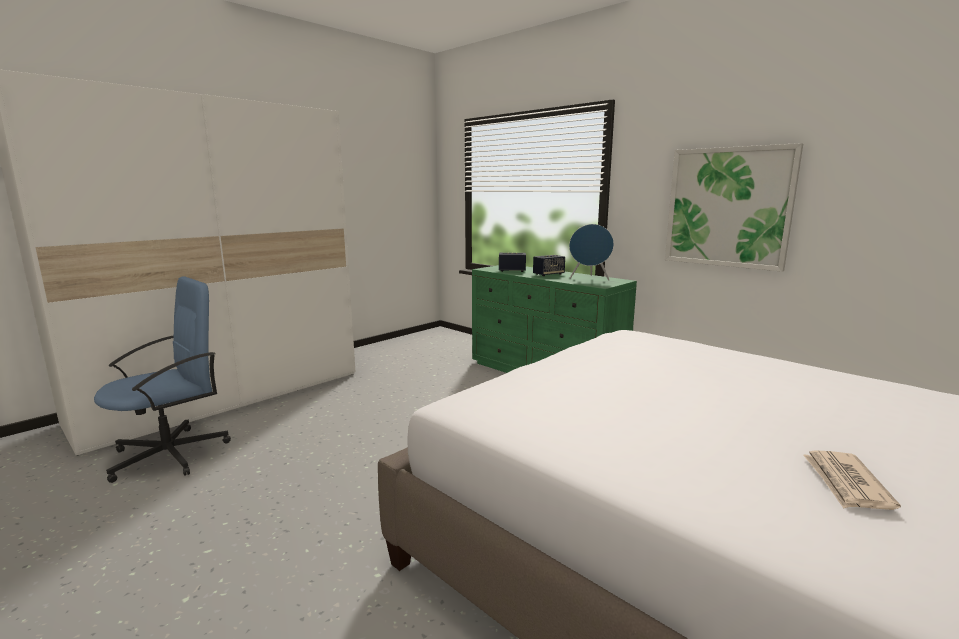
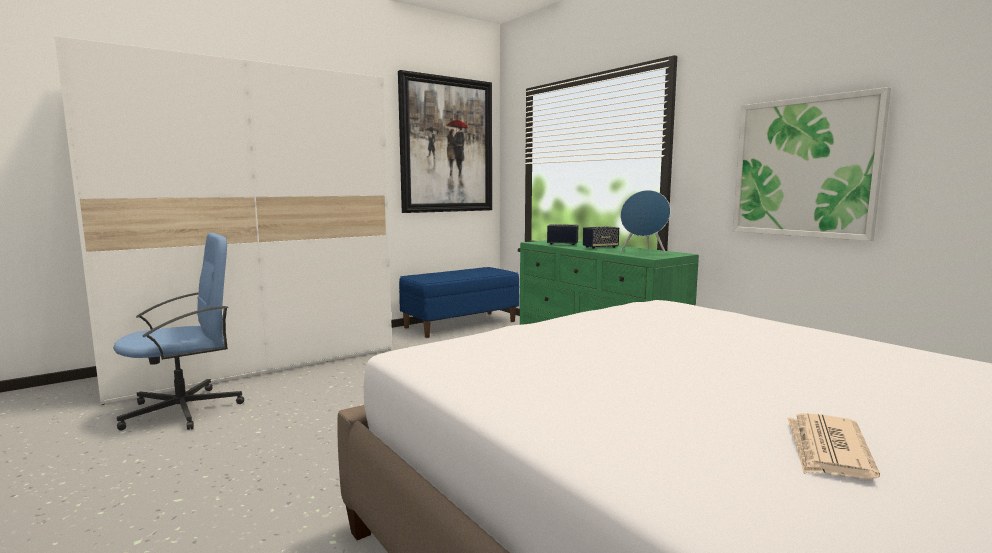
camera: 10 degrees right, 5 degrees down
(390, 173) = (446, 145): none -> picture
(410, 343) = (461, 324): none -> blue bench

